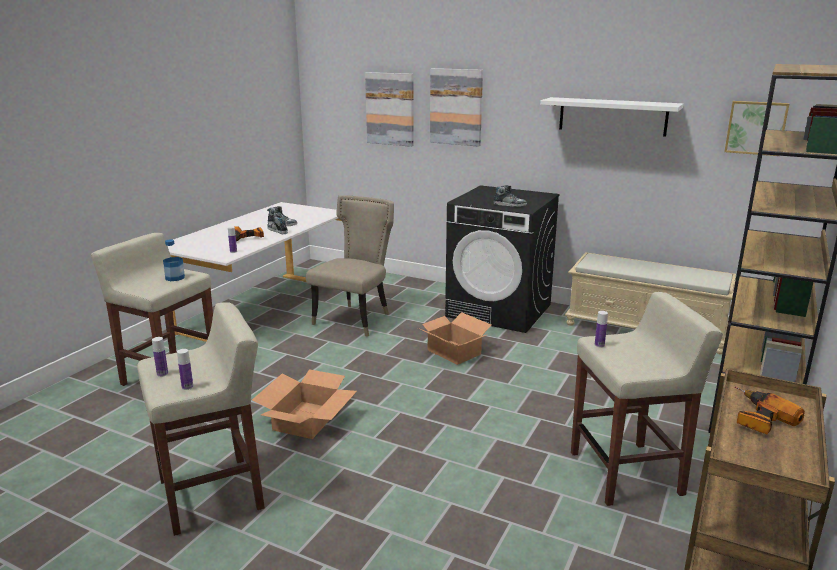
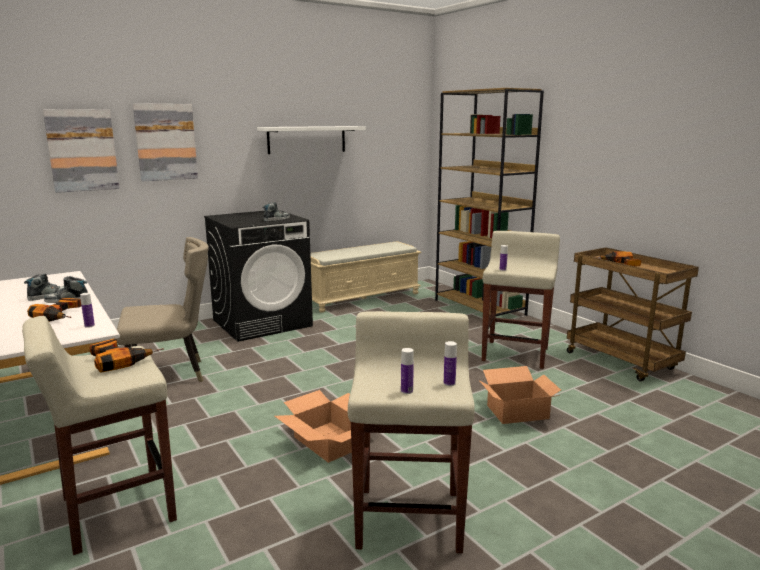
camera: 60 degrees left, 5 degrees down
(175, 278) = (121, 360): bottle -> power drill
(356, 319) = (171, 375): beige chair -> beige chair turned 105 degrees clockwise
(454, 352) = (303, 355): cardboard box -> cardboard box (518, 412)
(756, 127) = (393, 140): picture -> none

